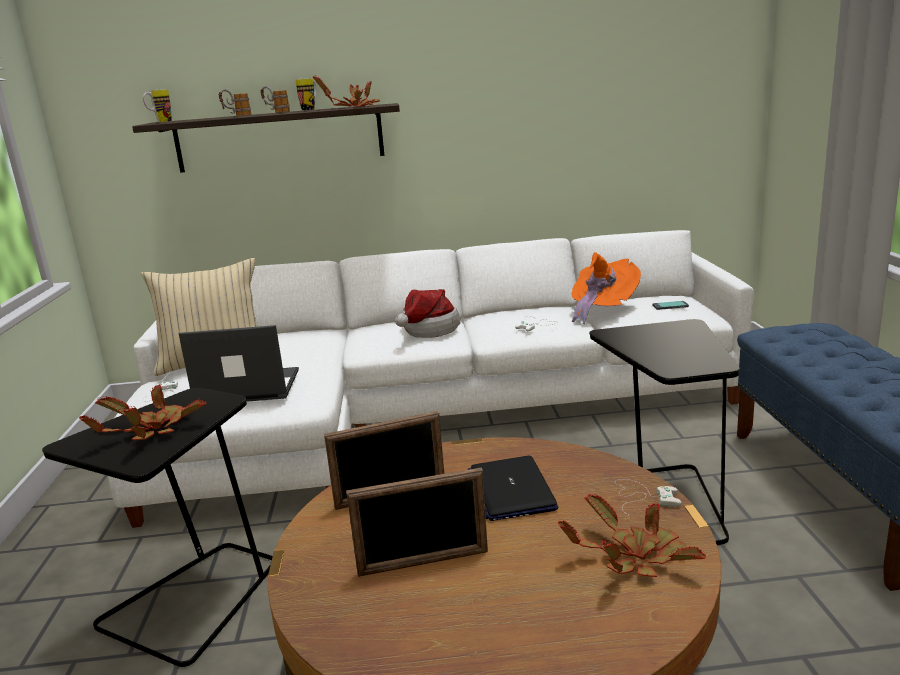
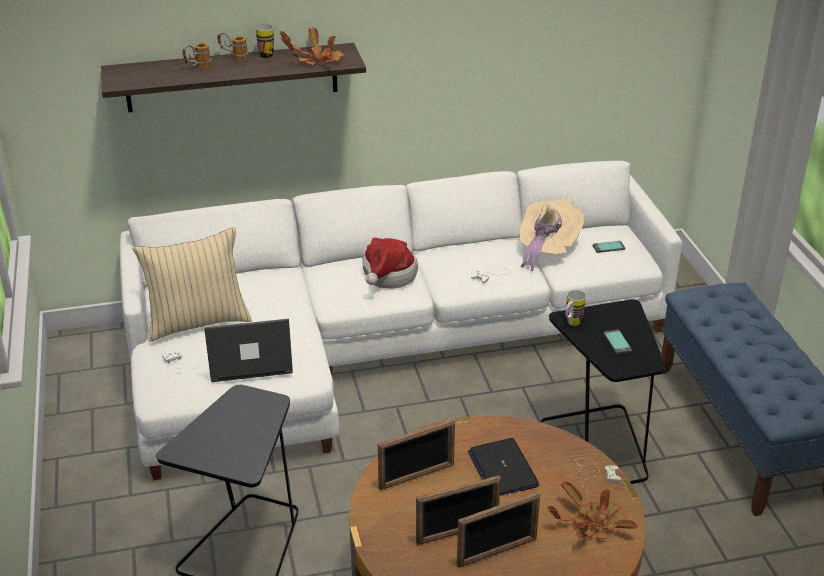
camera: 10 degrees left, 15 degrees up
(152, 430) = (234, 437): potted plant -> none
(160, 122) = (118, 74): mug -> mug (571, 324)
(476, 591) = (497, 552): none -> picture frame
(602, 310) = (546, 249): orange hat -> beige hat
(674, 350) = (617, 342): none -> phone

